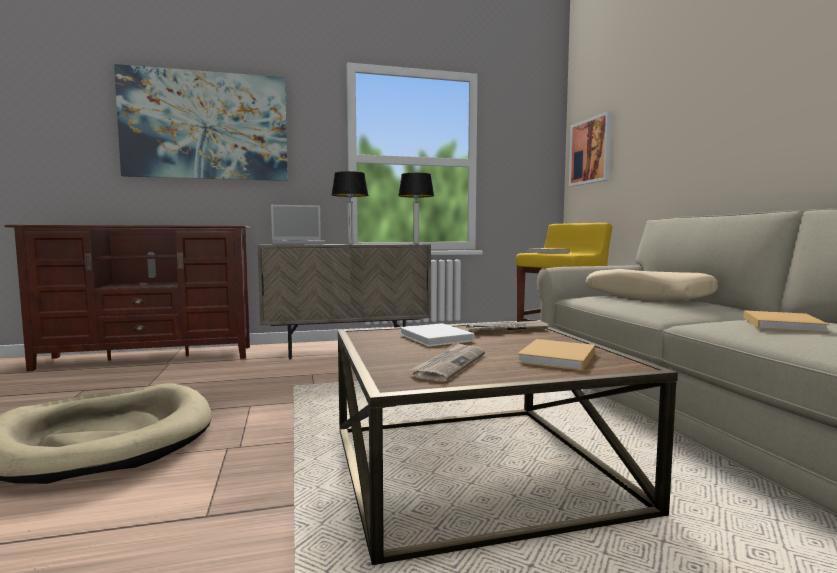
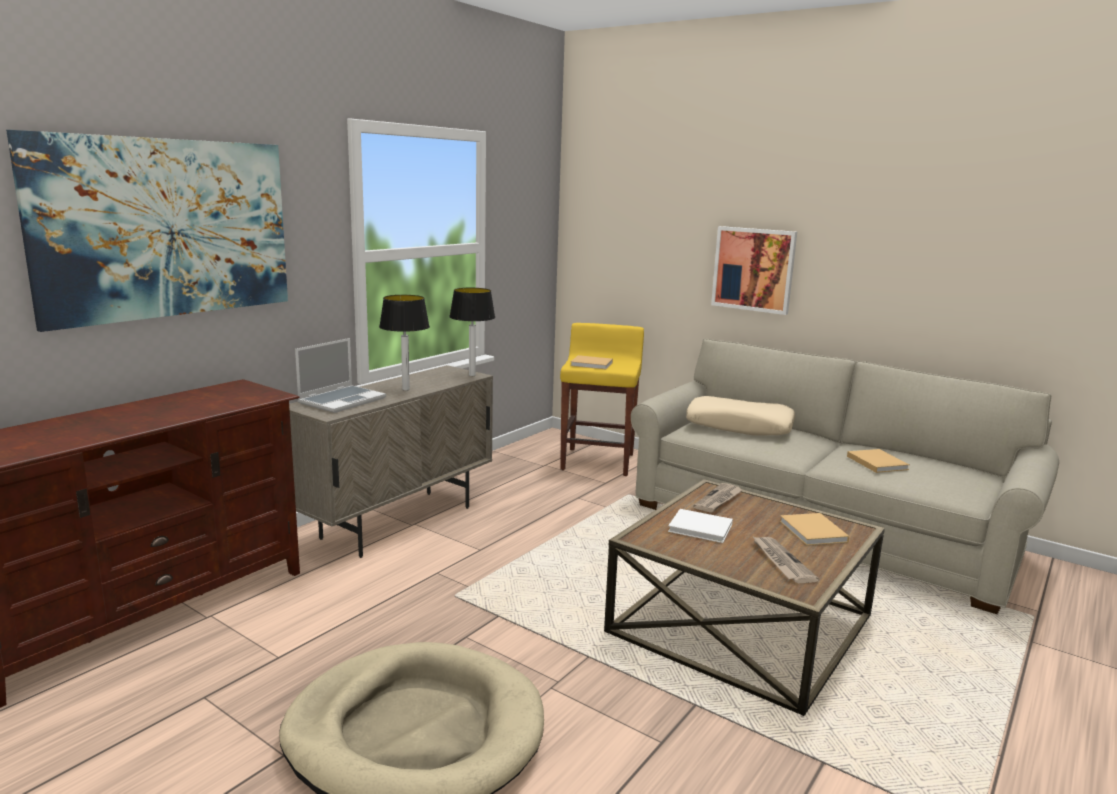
camera: 40 degrees left, 10 degrees up
(590, 151) = (603, 235): picture -> picture (753, 269)

